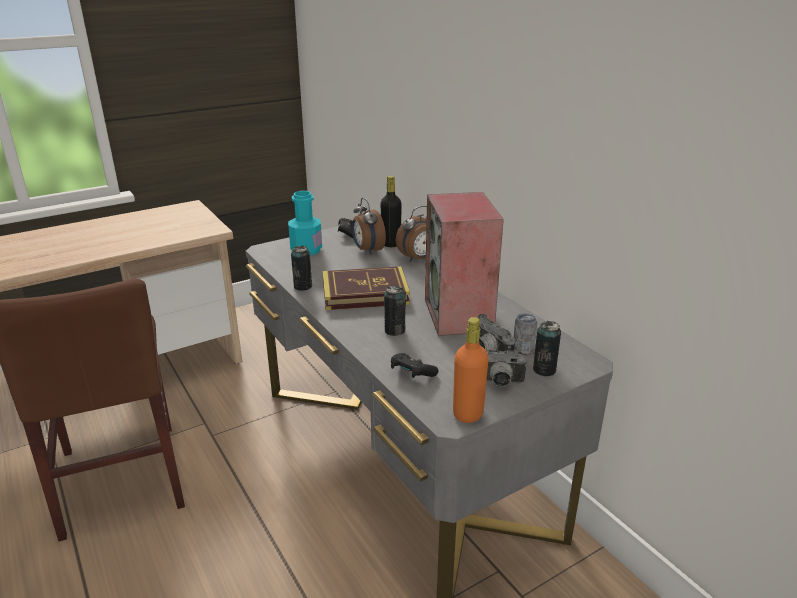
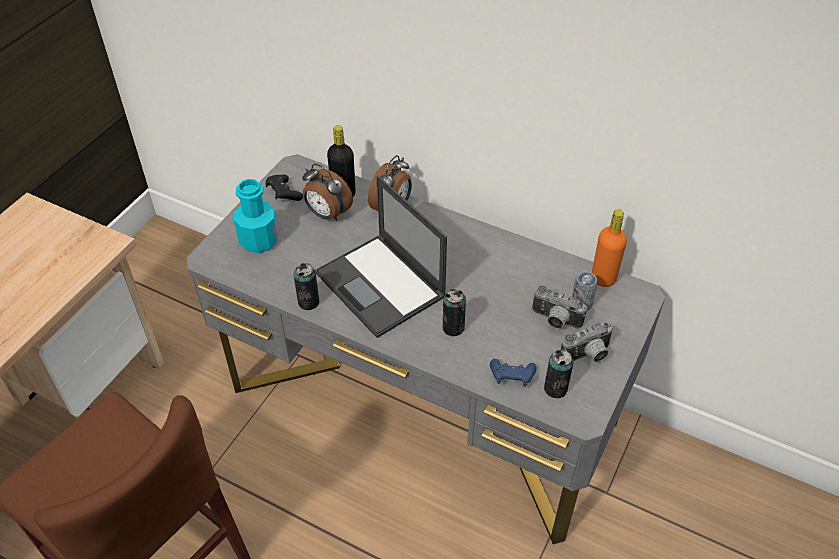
camera: 30 degrees left, 20 degrees up
(365, 293) = (381, 285): book -> laptop
(412, 374) = (511, 377): black game controller -> blue game controller
(459, 315) = (495, 280): speaker -> none
(468, 414) = (591, 403): orange bottle -> orange bottle (603, 278)
(544, 370) = (614, 321): can -> can (555, 389)

